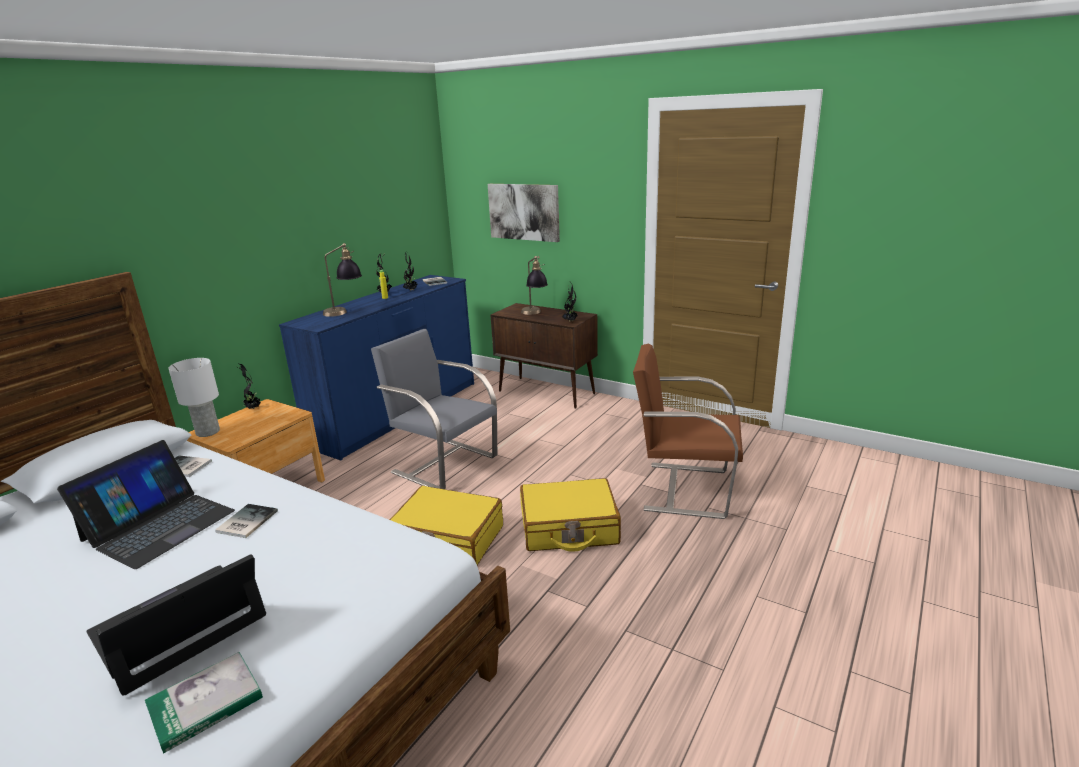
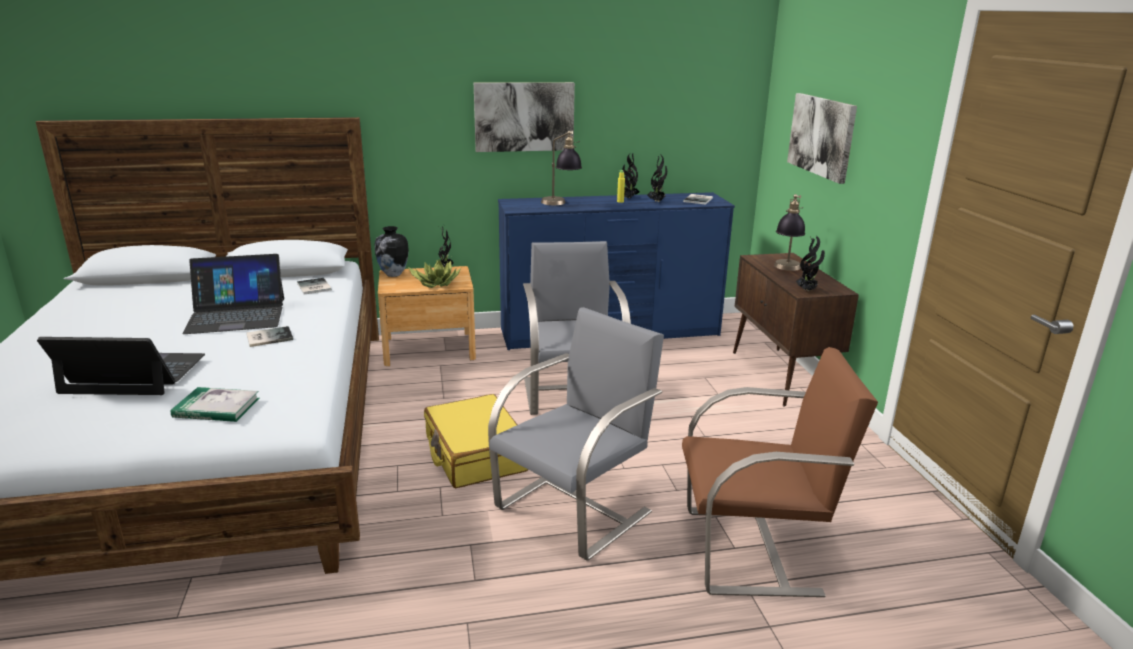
camera: 45 degrees right, 0 degrees up
(205, 703) = (66, 421): book -> book (216, 408)
(208, 432) = (393, 274): white table lamp -> vase
(269, 421) = (436, 283): none -> potted plant
(284, 239) = (524, 116): none -> picture
(569, 528) = (575, 509): yellow suitcase -> grey chair
(684, 489) = (754, 551): brown chair -> brown chair turned 120 degrees clockwise

